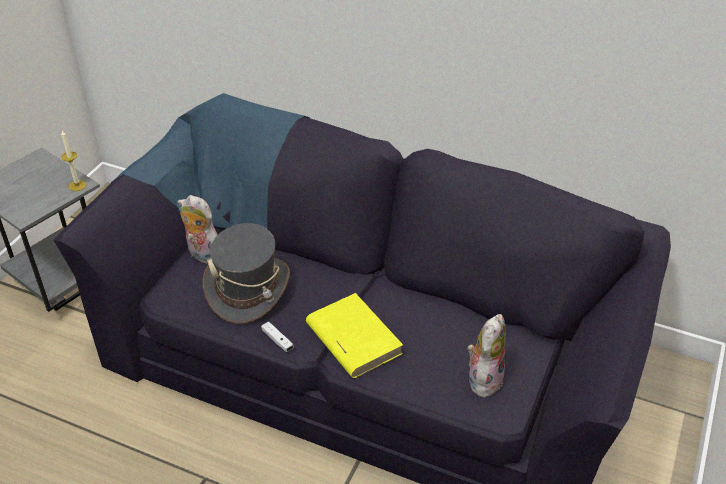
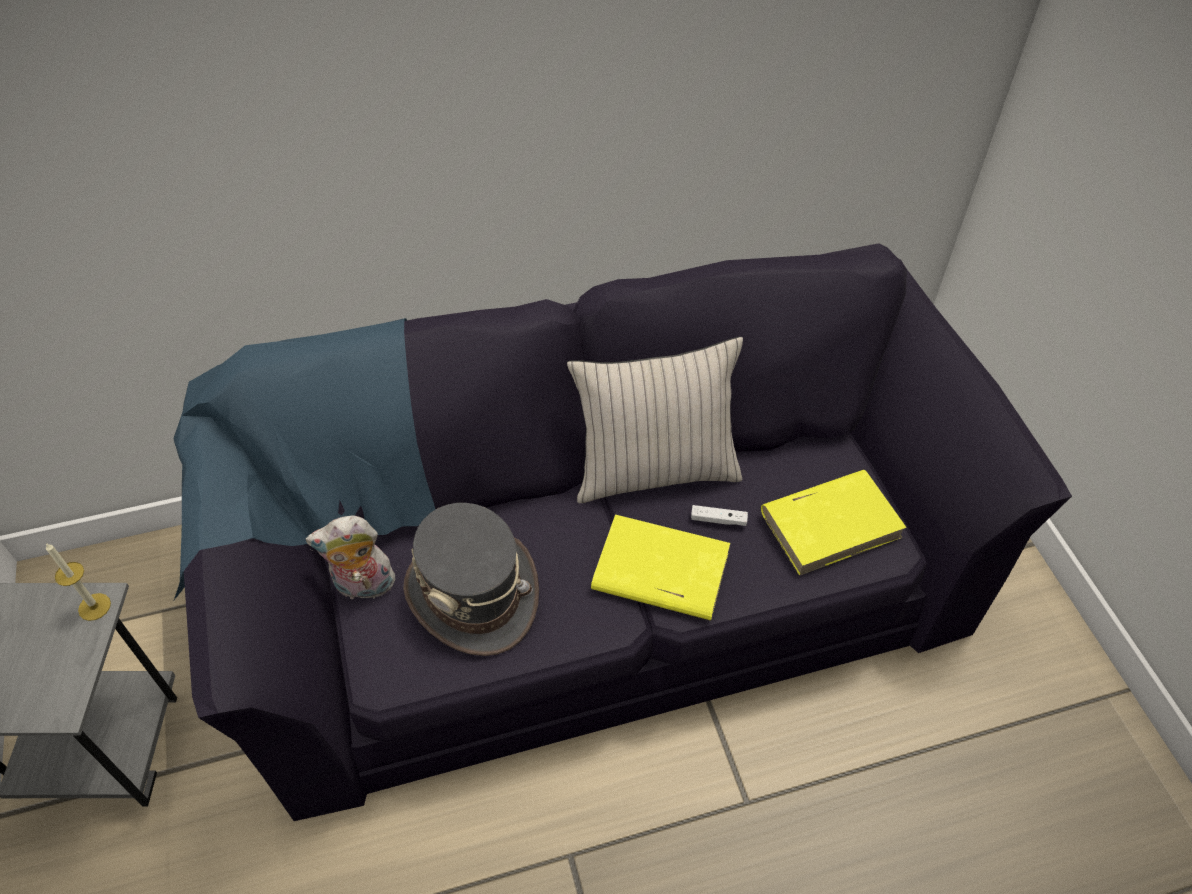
camera: 40 degrees left, 10 degrees up
(277, 340) = (580, 635): white game controller -> white game controller (718, 520)
(410, 291) = (654, 470): none -> beige pillow
(483, 378) = (831, 524): plush toy -> yellow book

